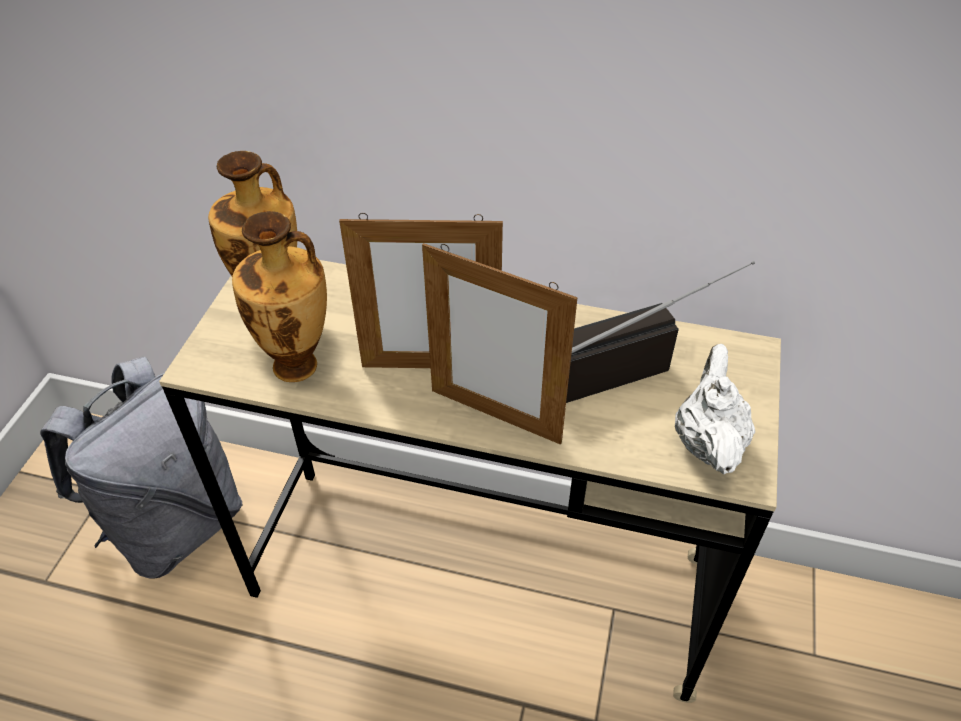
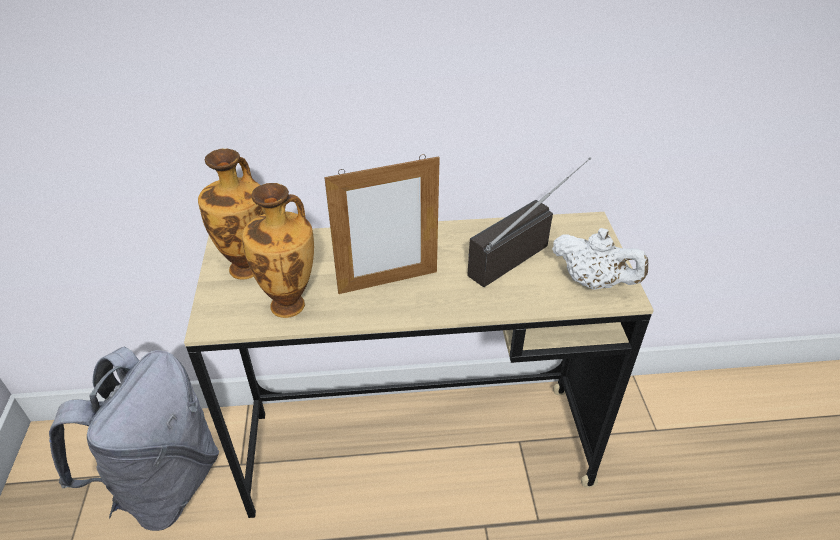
camera: 20 degrees left, 5 degrees down
(495, 416) = (449, 302): picture frame -> none
(707, 441) = (593, 282): white teapot -> white teapot turned 135 degrees clockwise

